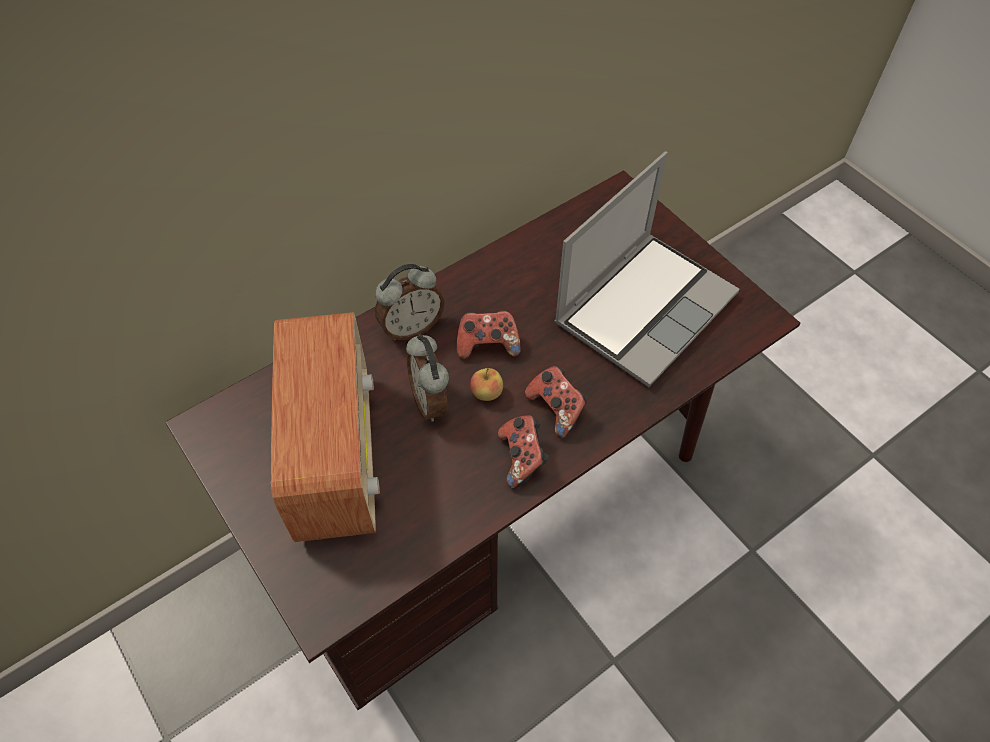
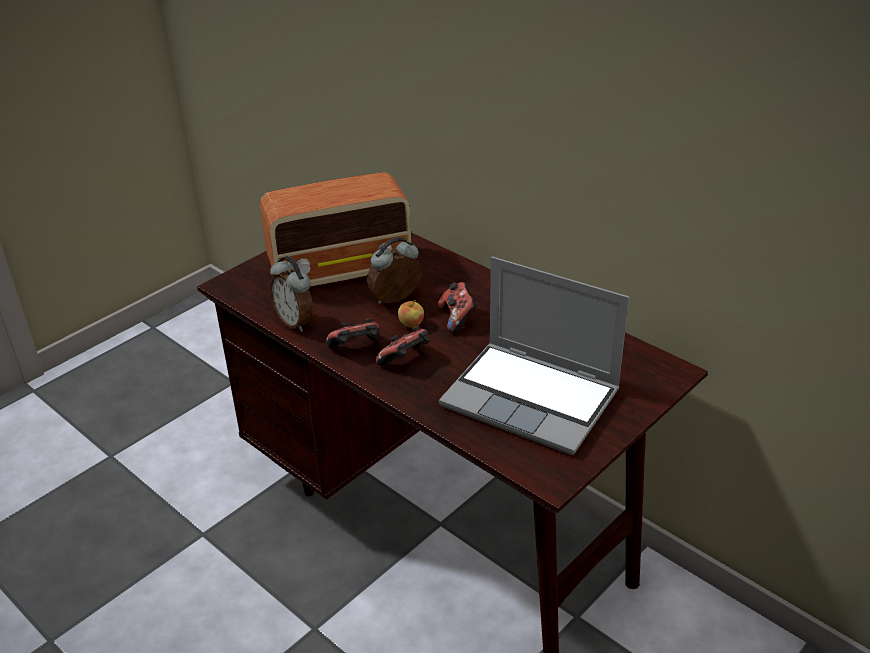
camera: 80 degrees right, 20 degrees down
(411, 327) = (462, 281): alarm clock -> alarm clock (295, 322)

